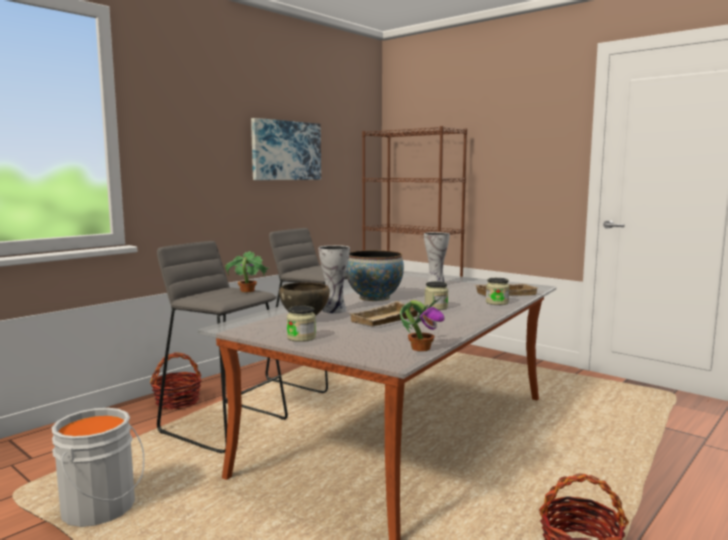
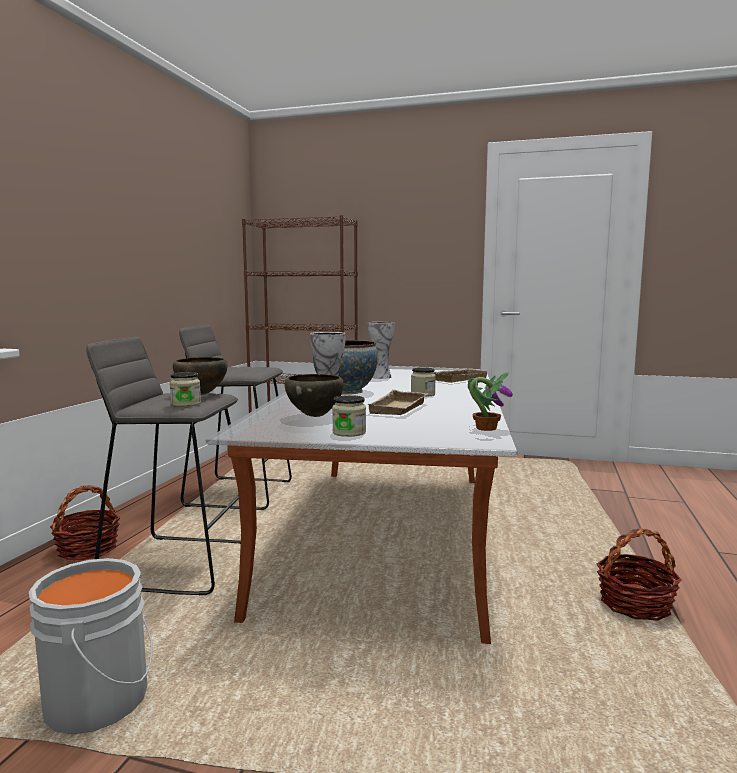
camera: 25 degrees left, 0 degrees up
(247, 291) = (201, 394): potted plant -> brown bowl
(286, 150) = (169, 235): picture -> none
(497, 302) = (467, 386): jar -> jar (186, 404)

